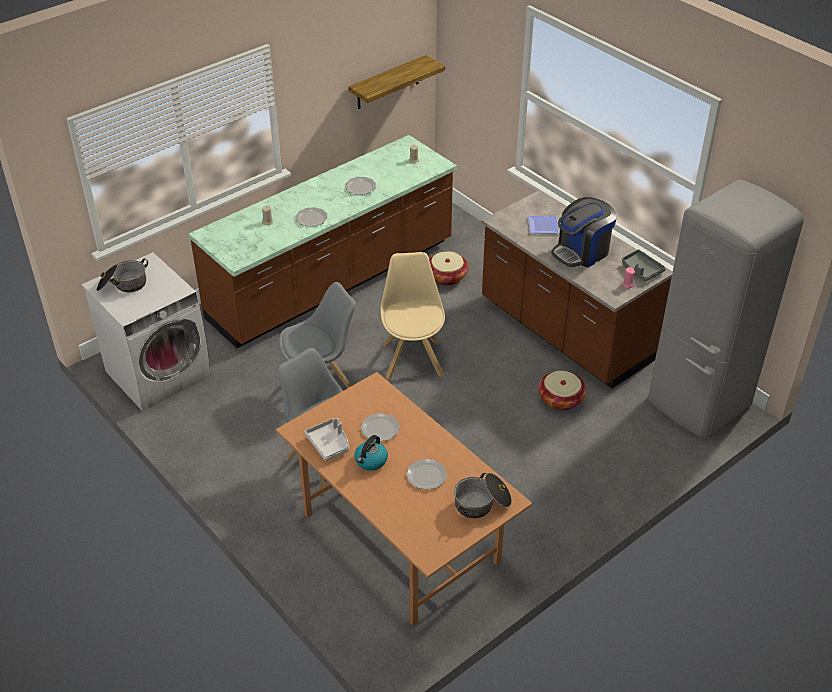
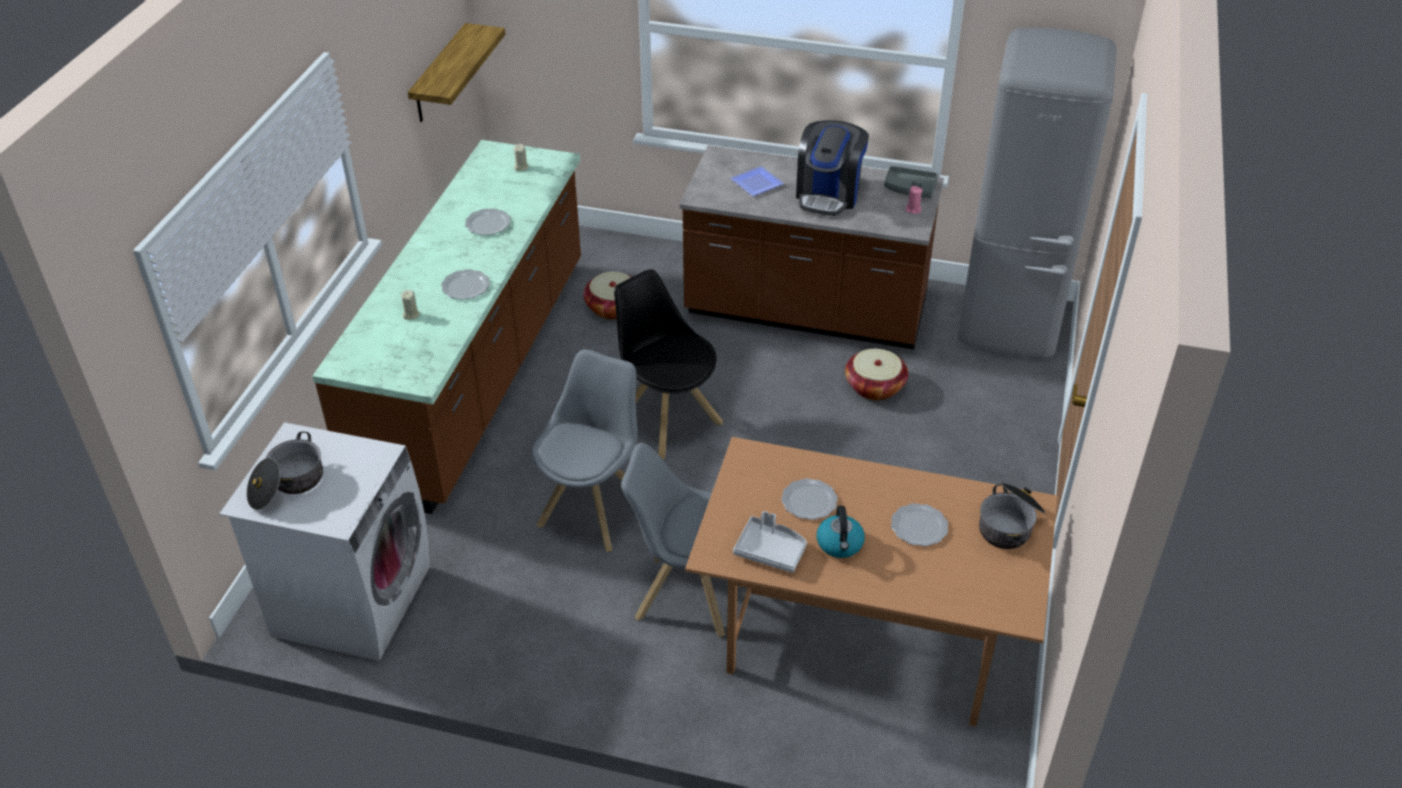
camera: 35 degrees left, 0 degrees up
(412, 358) = (667, 419): beige chair -> black chair

